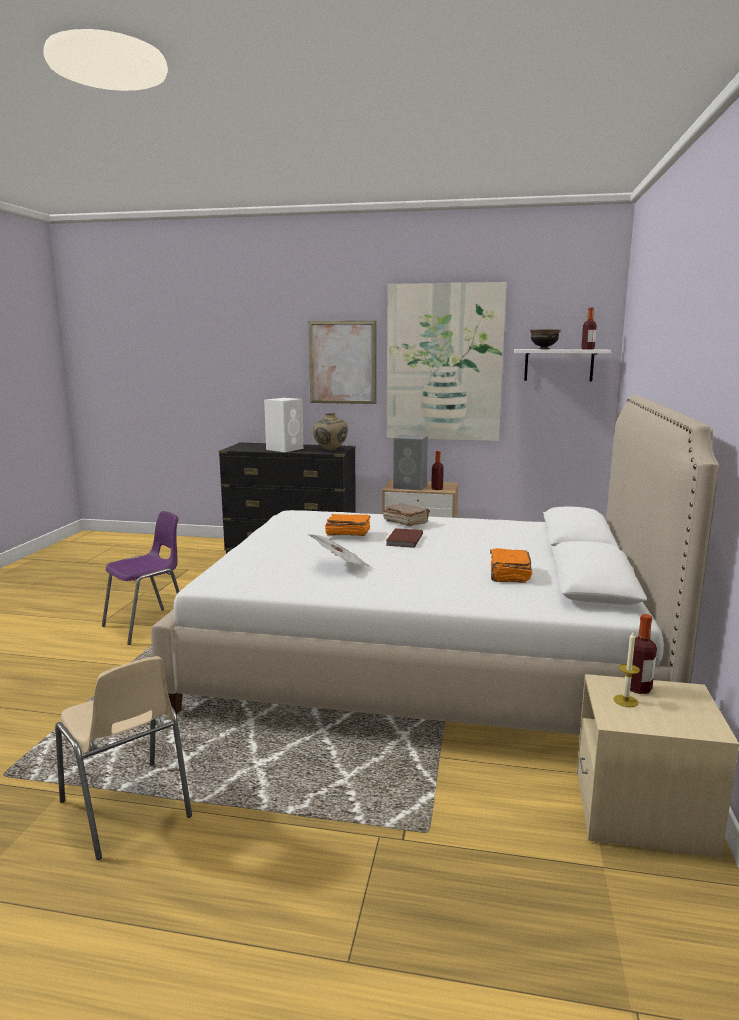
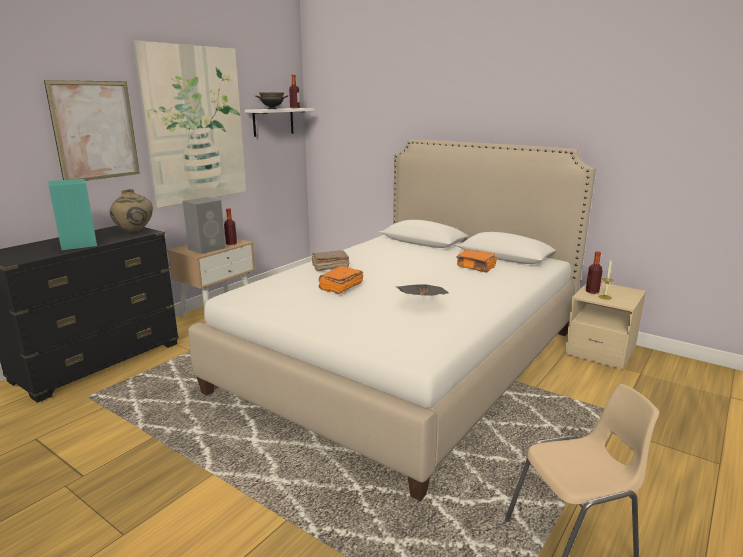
camera: 65 degrees left, 5 degrees up
(148, 625) = (186, 492): purple chair -> none
(285, 449) = (78, 243): white speaker -> turquoise speaker
(403, 540) = (377, 275): brown book -> none

